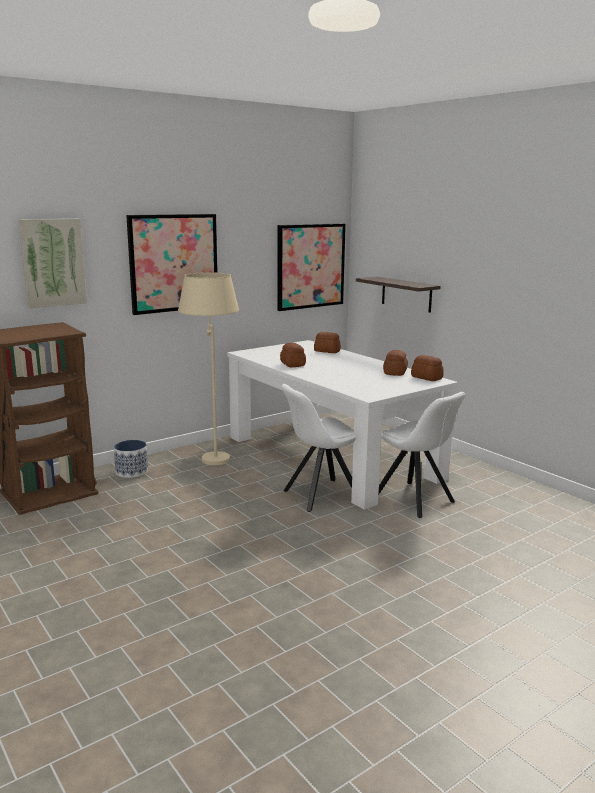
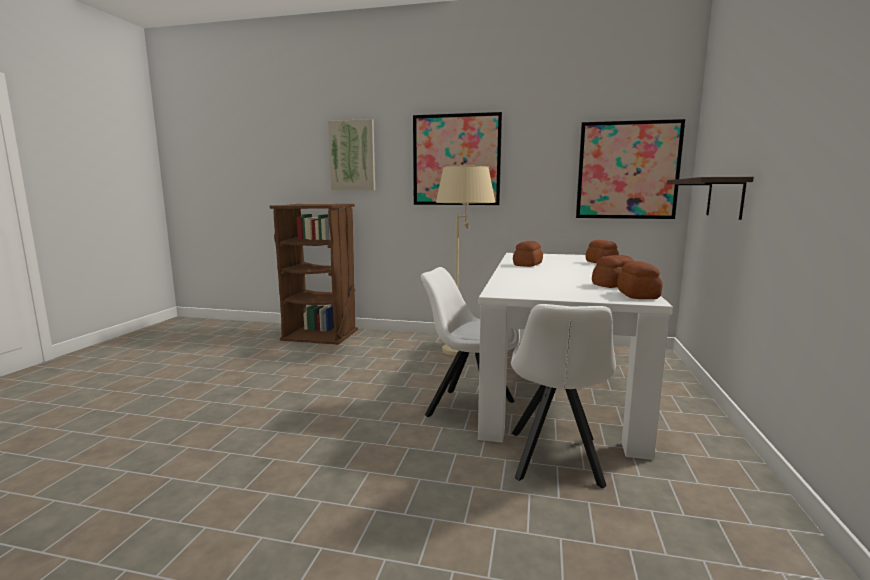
camera: 50 degrees right, 5 degrees down
(132, 472) = (386, 339): planter -> none

